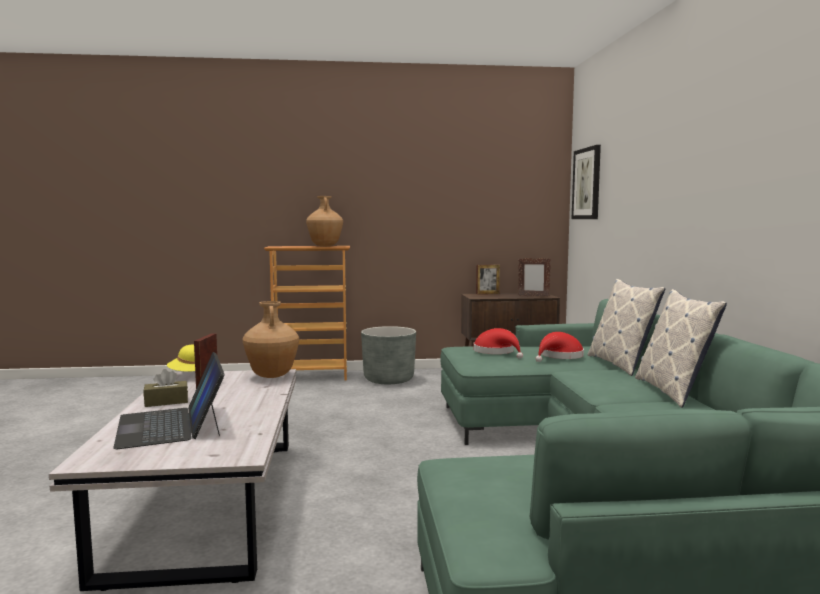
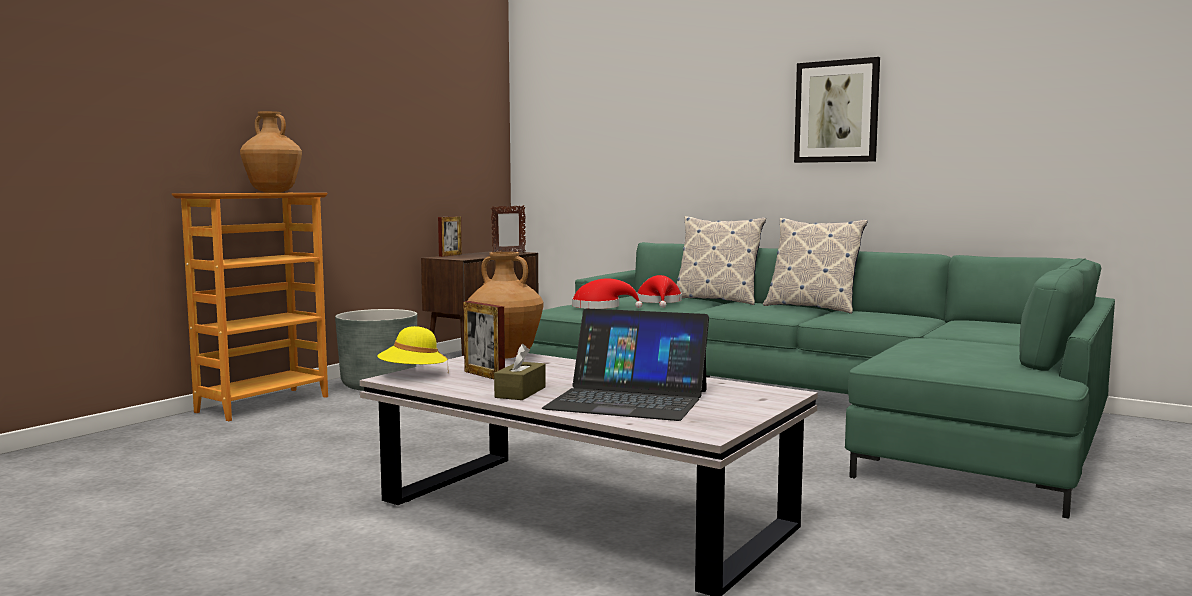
camera: 50 degrees left, 0 degrees up
(587, 183) = (555, 117): picture -> picture (836, 111)

